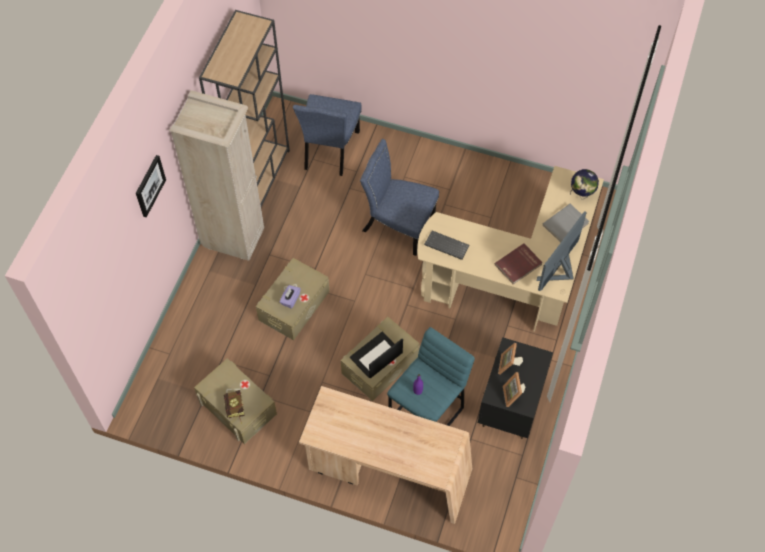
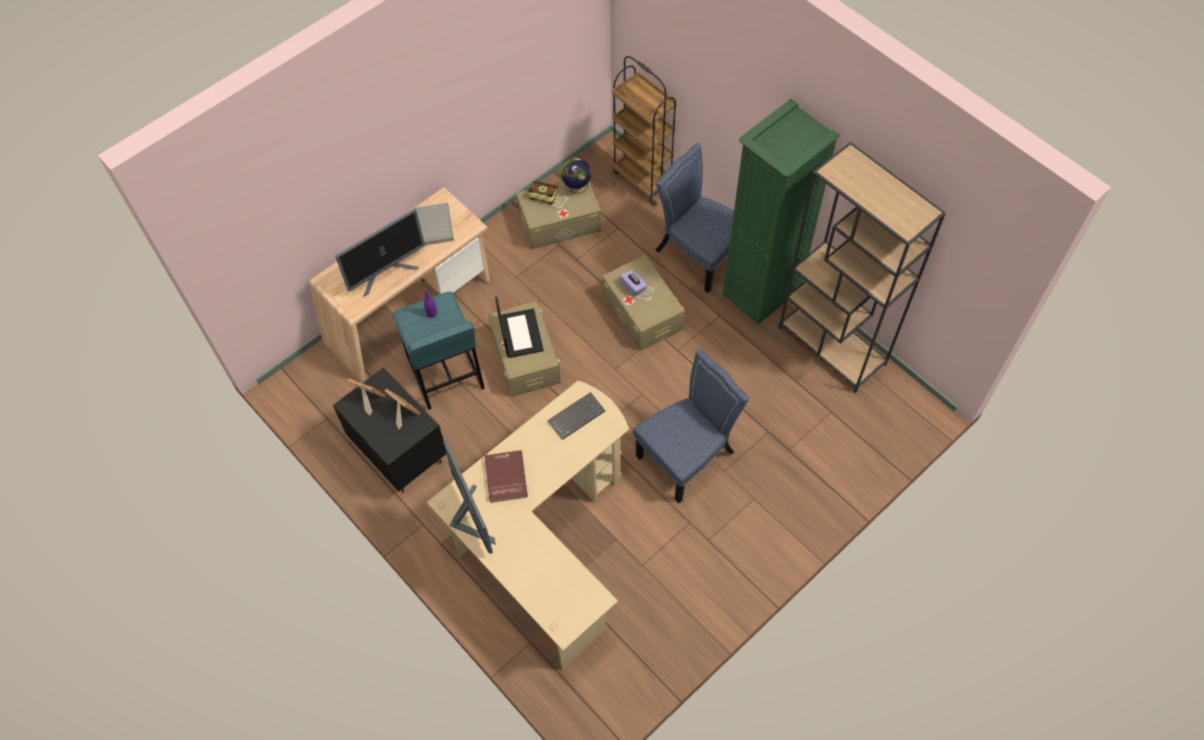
camera: 120 degrees right, 0 degrees up
(149, 185) = (744, 84): picture -> none
(161, 365) = (643, 180): none -> brown cart
(233, 236) = (761, 292): beige cabinet -> green cabinet
(330, 148) = (838, 437): blue chair -> blue chair (699, 255)
(407, 434) = (387, 272): none -> monitor
(566, 225) = (524, 561): grey book -> grey book (433, 226)
(581, 194) = (556, 607): globe -> globe (576, 188)

